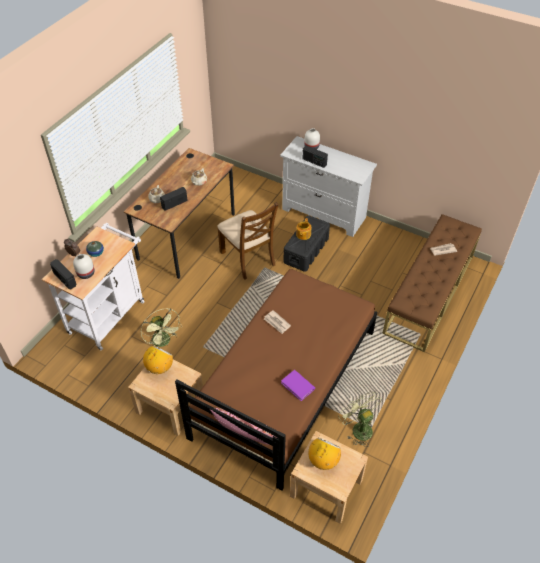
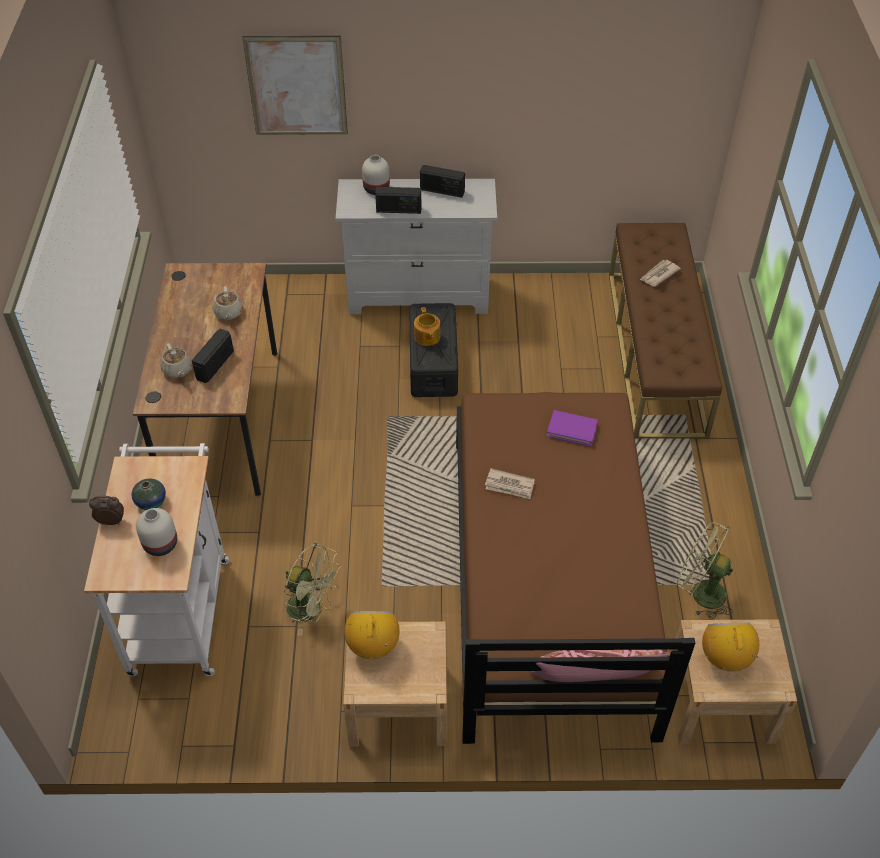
camera: 30 degrees left, 0 degrees up
(65, 279) = (129, 572): radio -> radio (442, 191)
(248, 258) = (351, 413): brown chair -> none
(282, 79) = (297, 86): none -> picture
(297, 386) = (612, 566): purple book -> purple book (572, 430)

